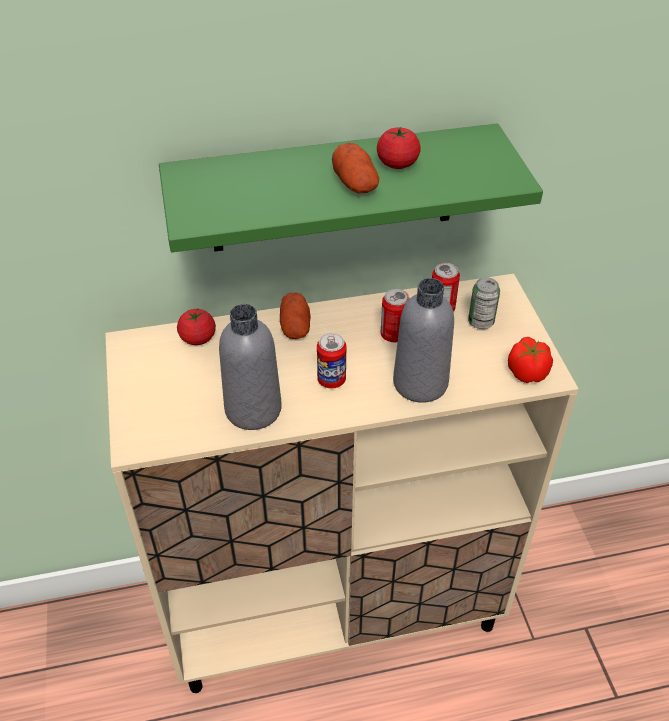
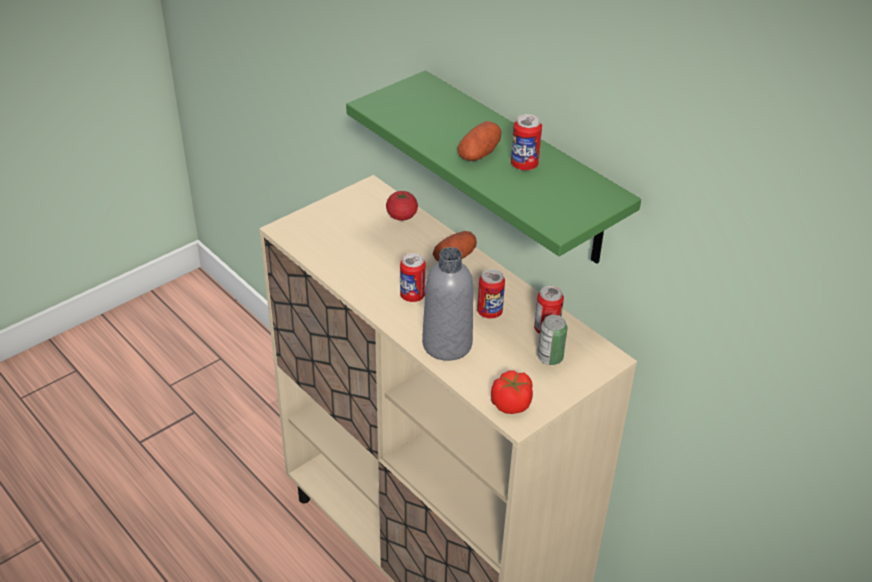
camera: 60 degrees right, 5 degrees down
(253, 409) = (353, 268): grey bottle -> none
(397, 164) = (524, 165): tomato -> can

